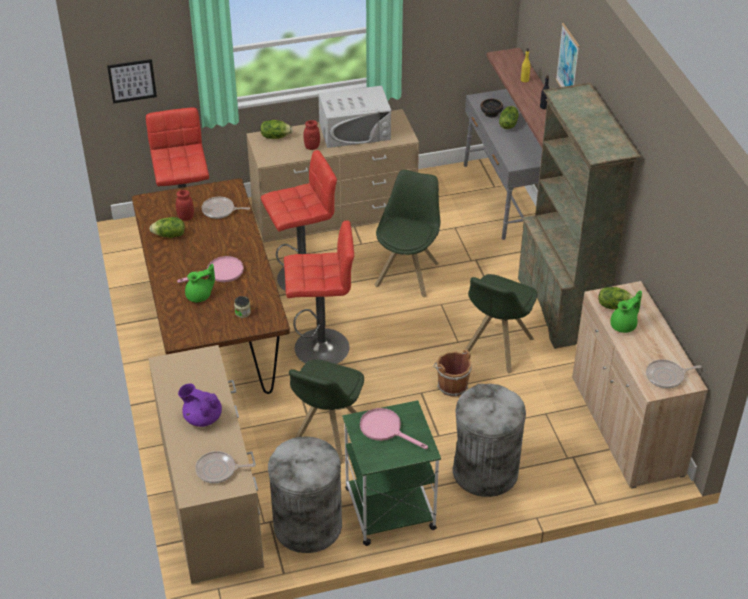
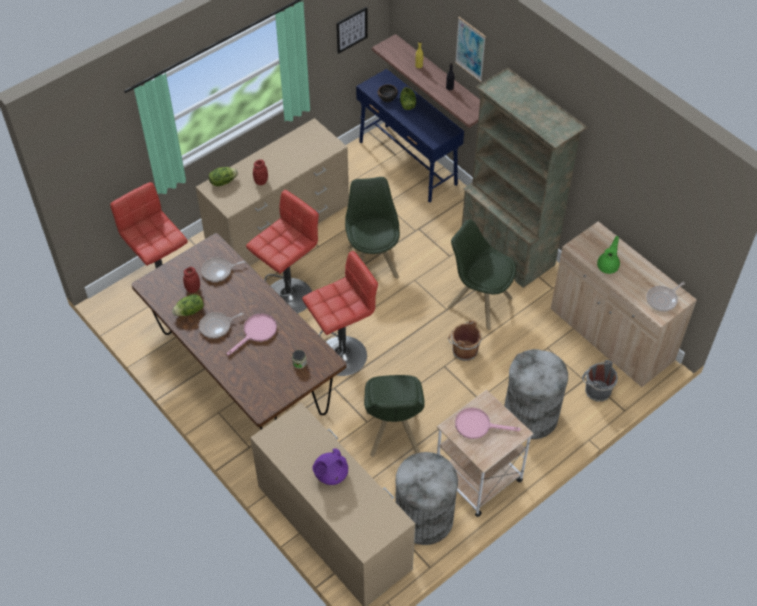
camera: 25 degrees left, 10 degrees up
(132, 81) = (90, 179): picture -> picture (351, 30)
(200, 296) = (253, 360): green teapot -> none
(202, 417) = (330, 474): purple teapot -> purple teapot turned 45 degrees counterclockwise
(218, 470) = (373, 516): frying pan -> frying pan (217, 326)
(355, 131) = (288, 154): white microwave -> none
(388, 509) = (477, 478): green cart -> beige cart
(497, 347) = (479, 303): green chair -> green chair turned 120 degrees clockwise
(501, 198) = (407, 163): grey console table -> blue console table
(575, 473) = (596, 390): none -> grey bucket
(614, 306) = (591, 251): lettuce -> none

